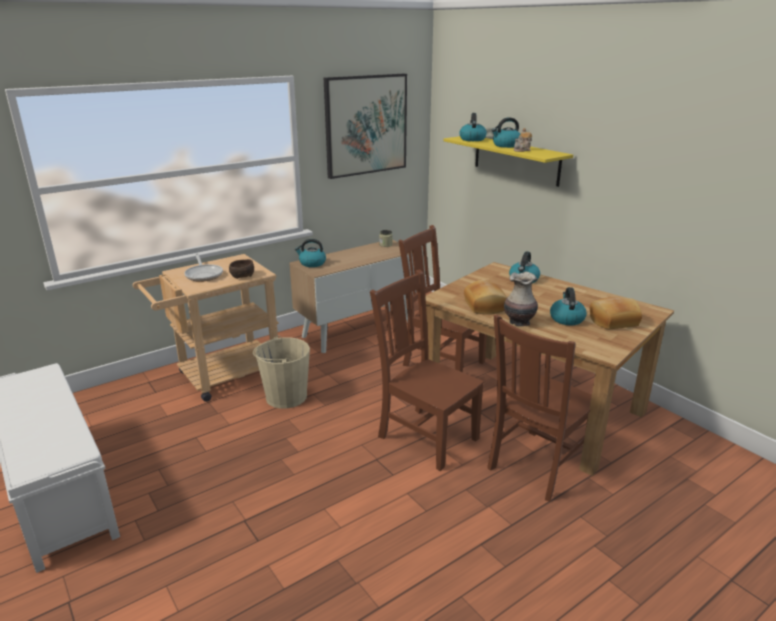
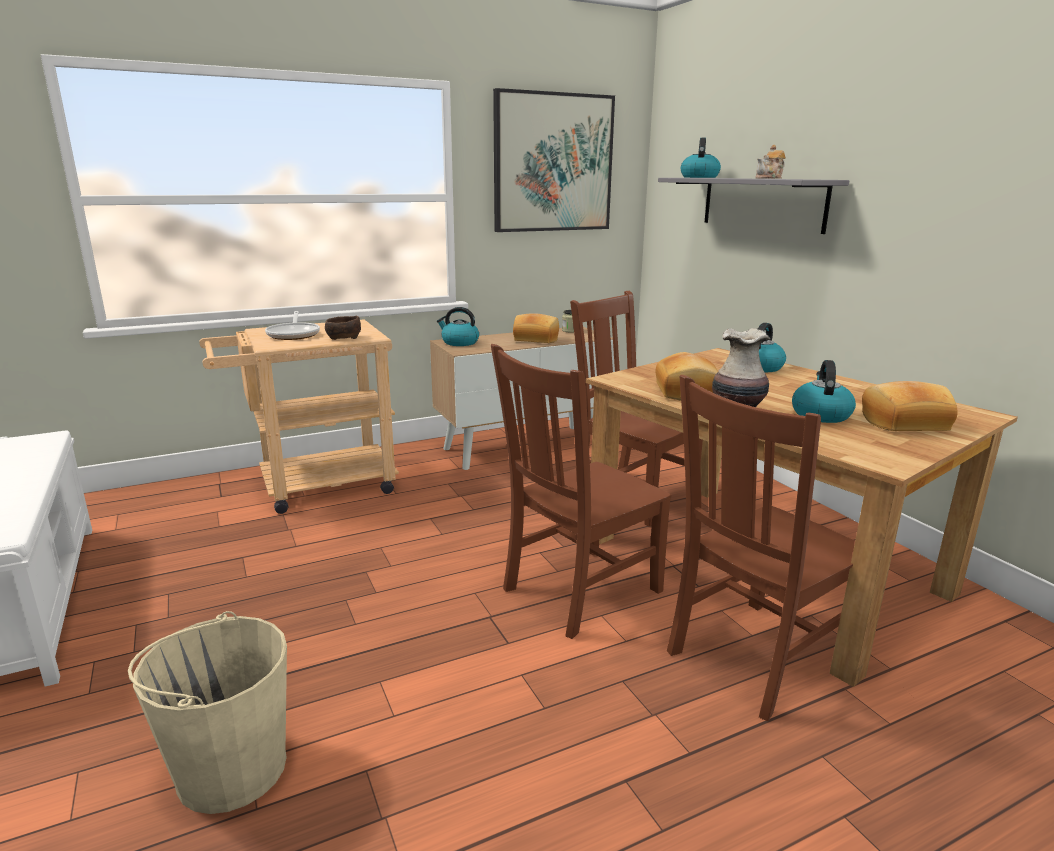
camera: 10 degrees right, 5 degrees down
(286, 397) = (390, 518): beige bucket -> beige bucket (231, 769)
(365, 256) = (536, 339): none -> bread
(425, 436) = (578, 591): brown chair -> brown chair turned 90 degrees counterclockwise
(506, 145) = (746, 178): kettle -> none
(516, 160) = (762, 203): yellow shelf -> grey shelf

